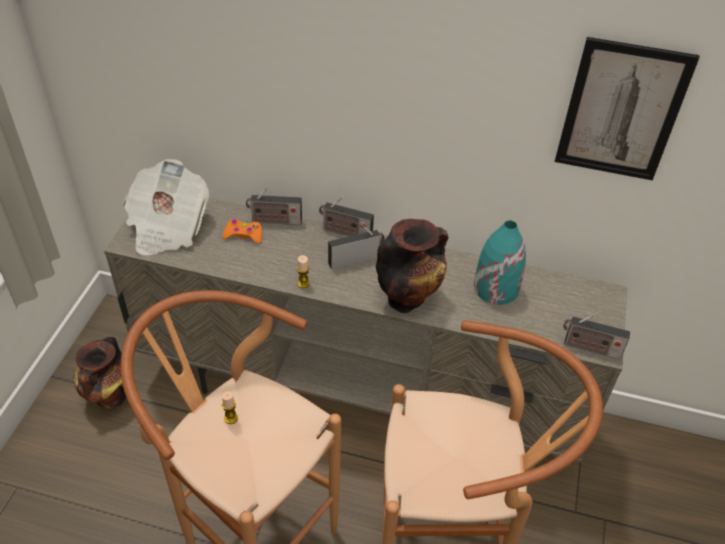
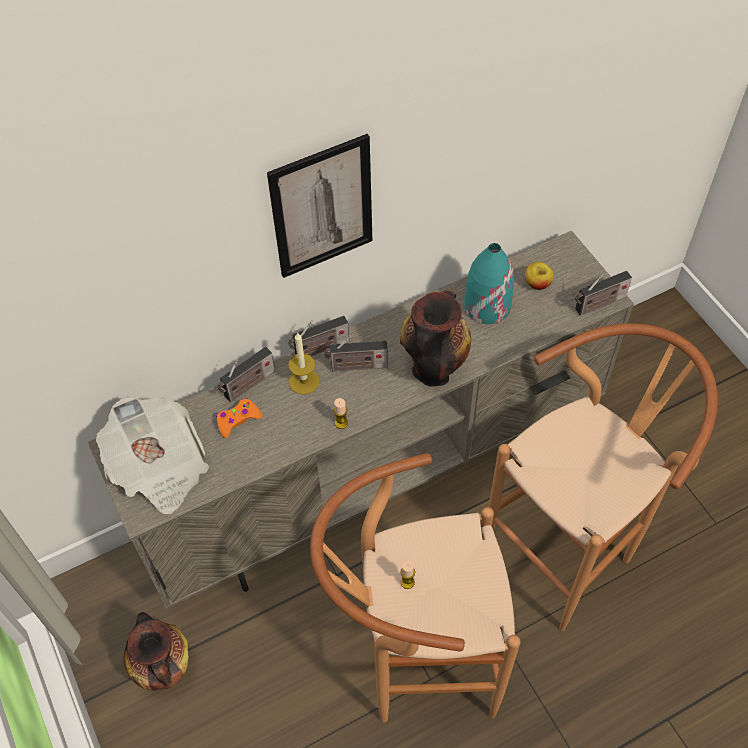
camera: 40 degrees left, 10 degrees up
(311, 243) = (304, 381): none -> candle
(356, 259) = (356, 366): radio -> radio turned 120 degrees counterclockwise
(554, 301) = (537, 284): none -> apple
(621, 111) = (542, 97): picture -> picture (322, 207)

